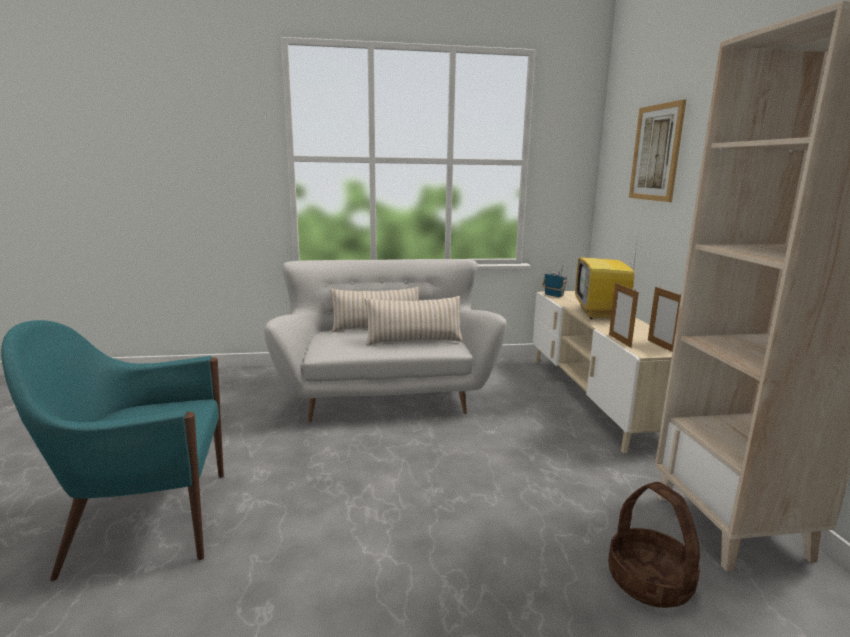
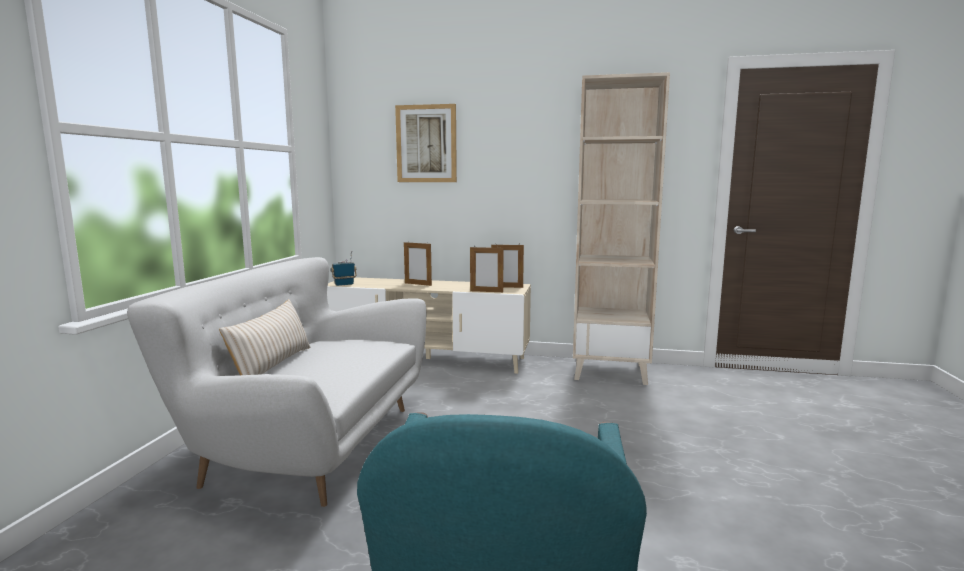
camera: 70 degrees left, 5 degrees down
(414, 341) = (353, 354): beige pillow -> none
(601, 314) = (418, 284): television -> picture frame
(650, 581) = (654, 404): basket -> none

